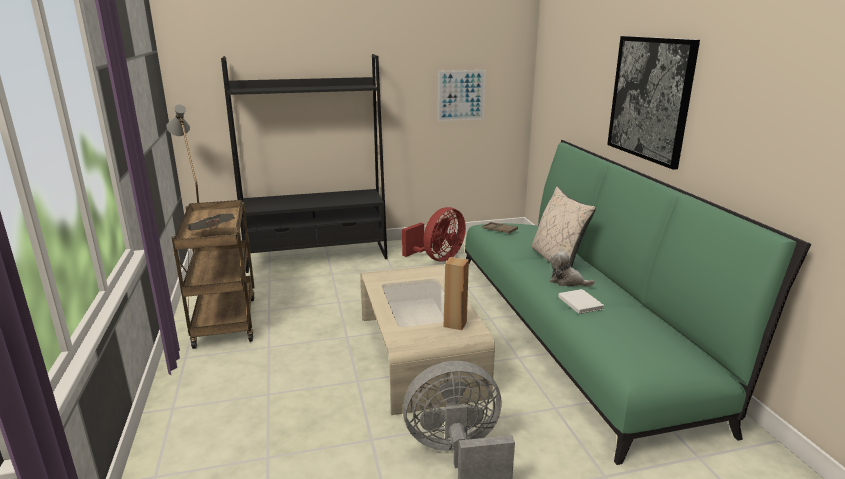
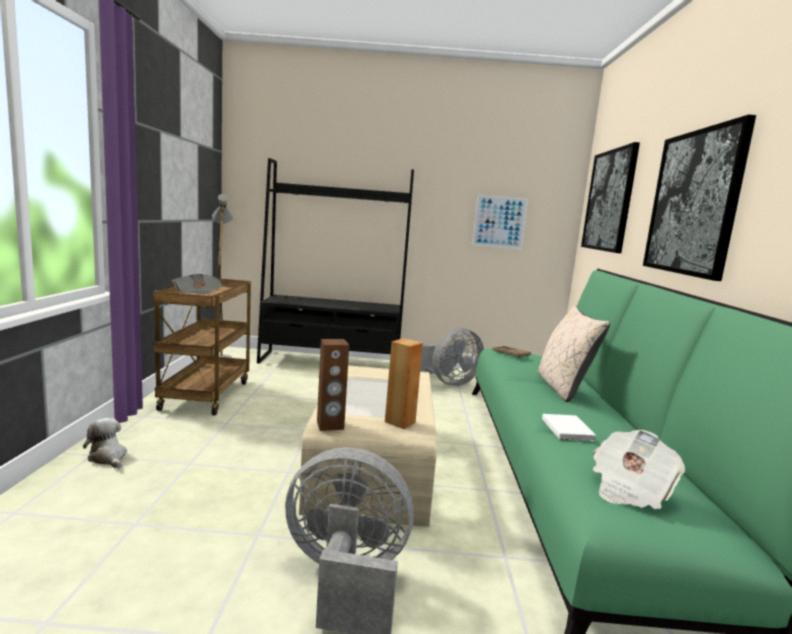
camera: 15 degrees right, 10 degrees down
(405, 341) = (330, 425): none -> brown speaker
(437, 258) = (449, 383): red fan -> grey fan
(565, 74) = (609, 200): none -> picture
(567, 281) = (563, 407): plush toy -> plush toy (108, 457)
(641, 346) = (629, 489): none -> newspaper

